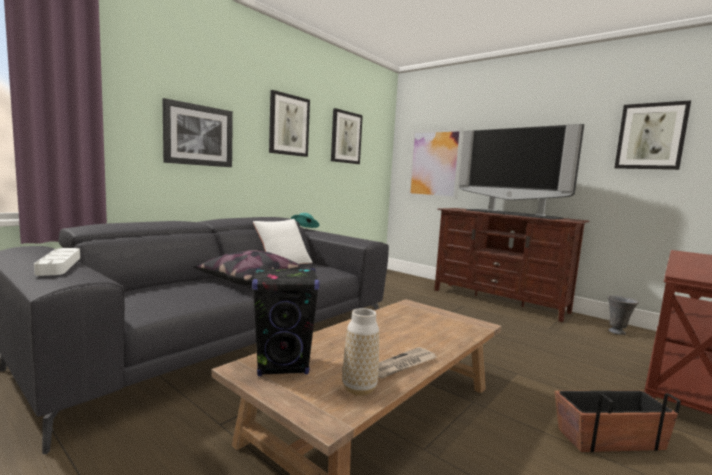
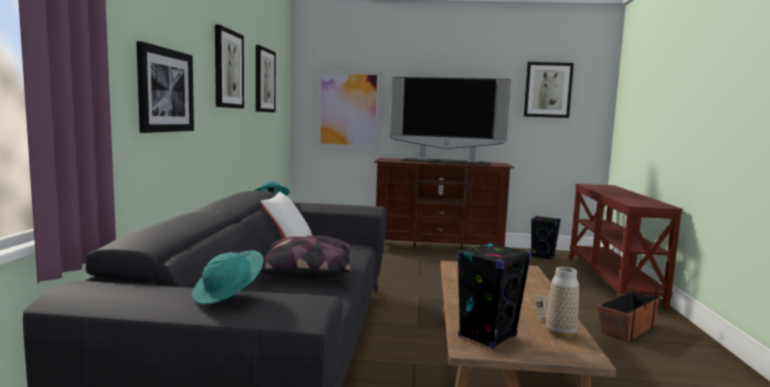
camera: 35 degrees left, 0 degrees up
(59, 265) = (228, 295): white tray -> turquoise hat
(617, 332) = (543, 257): grey vase -> black speaker

